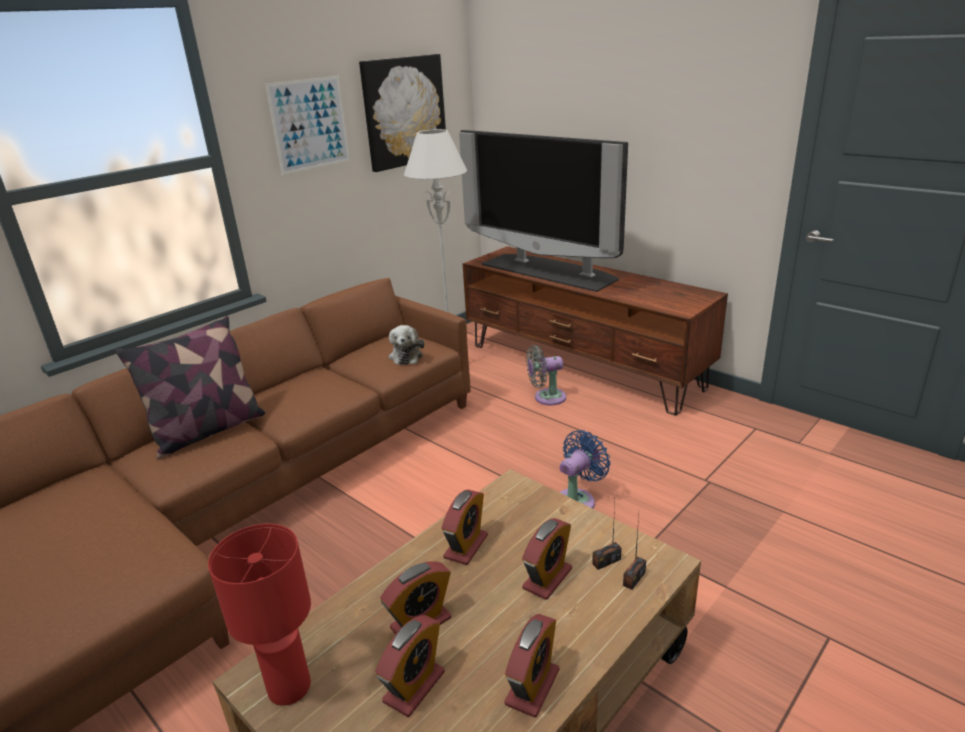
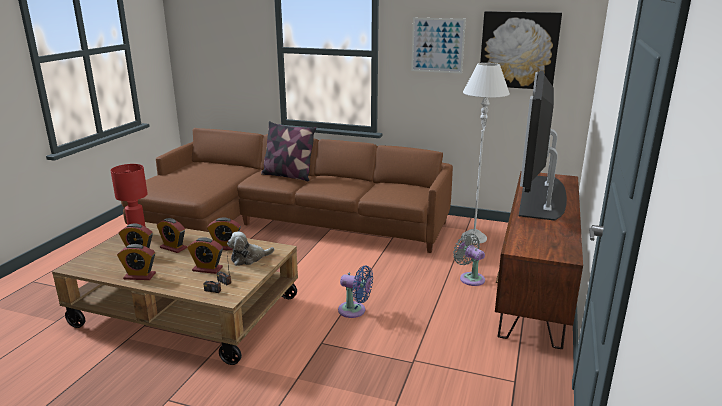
camera: 65 degrees right, 5 degrees down
(406, 355) = (396, 195): plush toy -> plush toy (249, 258)

